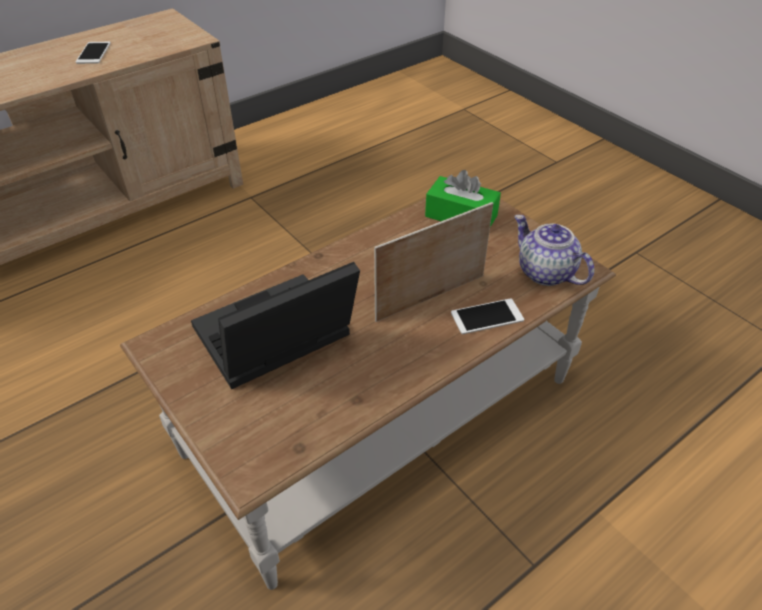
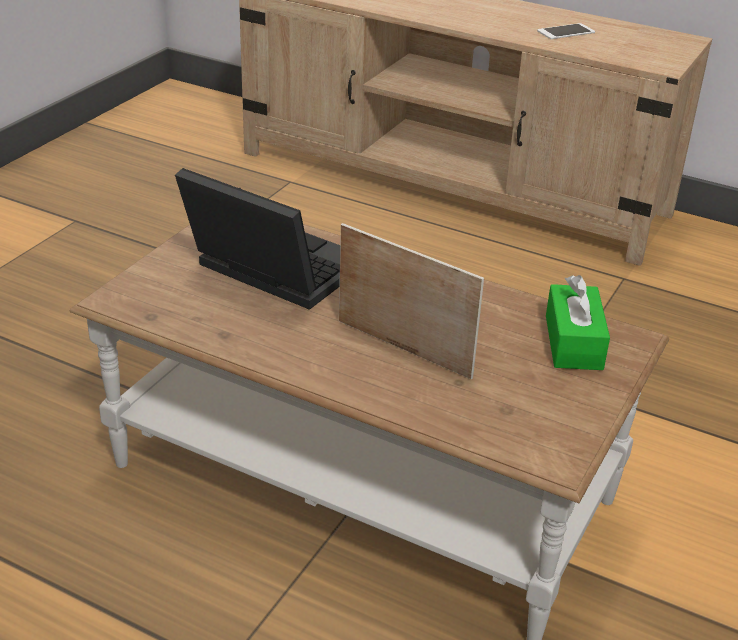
camera: 65 degrees right, 10 degrees down
(487, 317) = (401, 395): phone -> none
(544, 272) = (520, 428): teapot -> none

